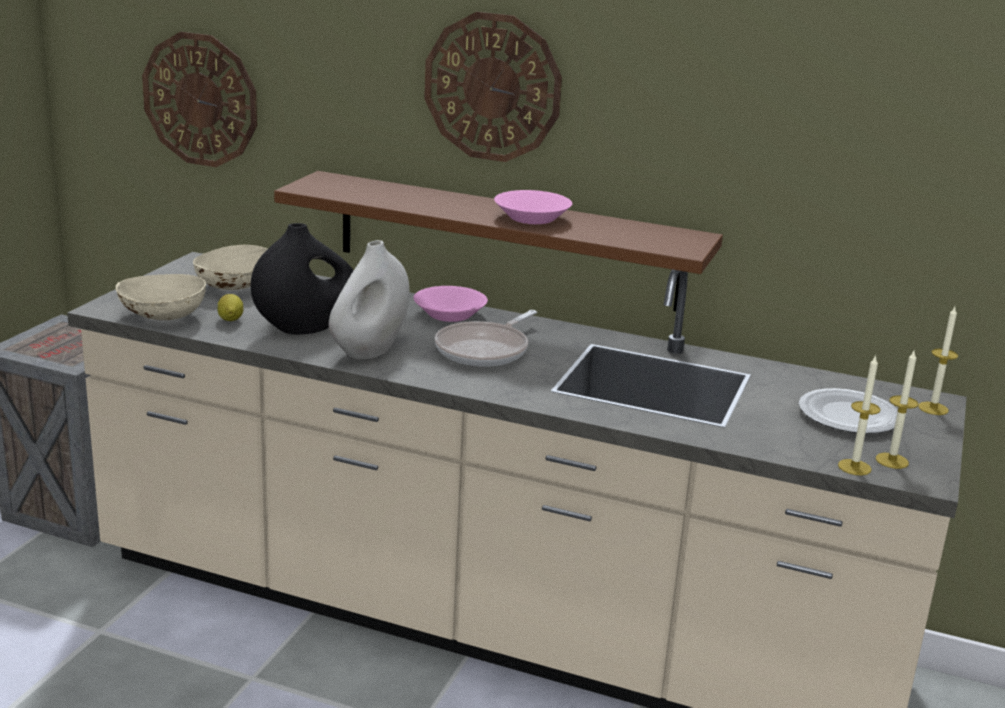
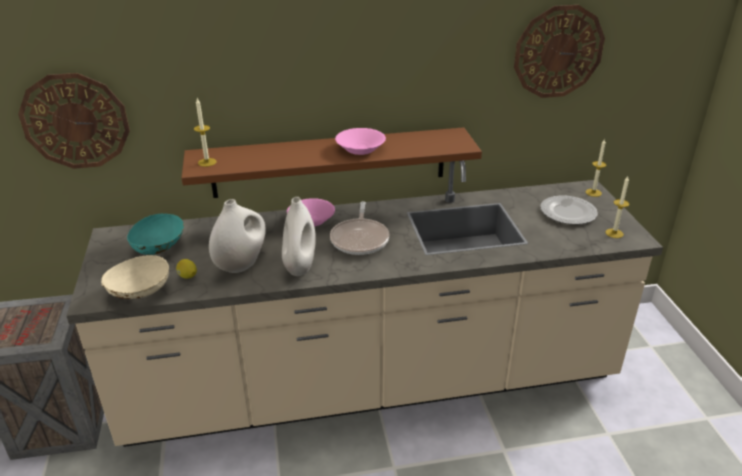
camera: 30 degrees left, 10 degrees up
(235, 288) = (159, 248): beige bowl -> turquoise bowl
(305, 328) = (241, 264): black vase -> white vase
(492, 87) = (309, 69): wall clock -> wall clock (558, 52)
(854, 467) = (605, 244): candle -> candle (207, 162)

